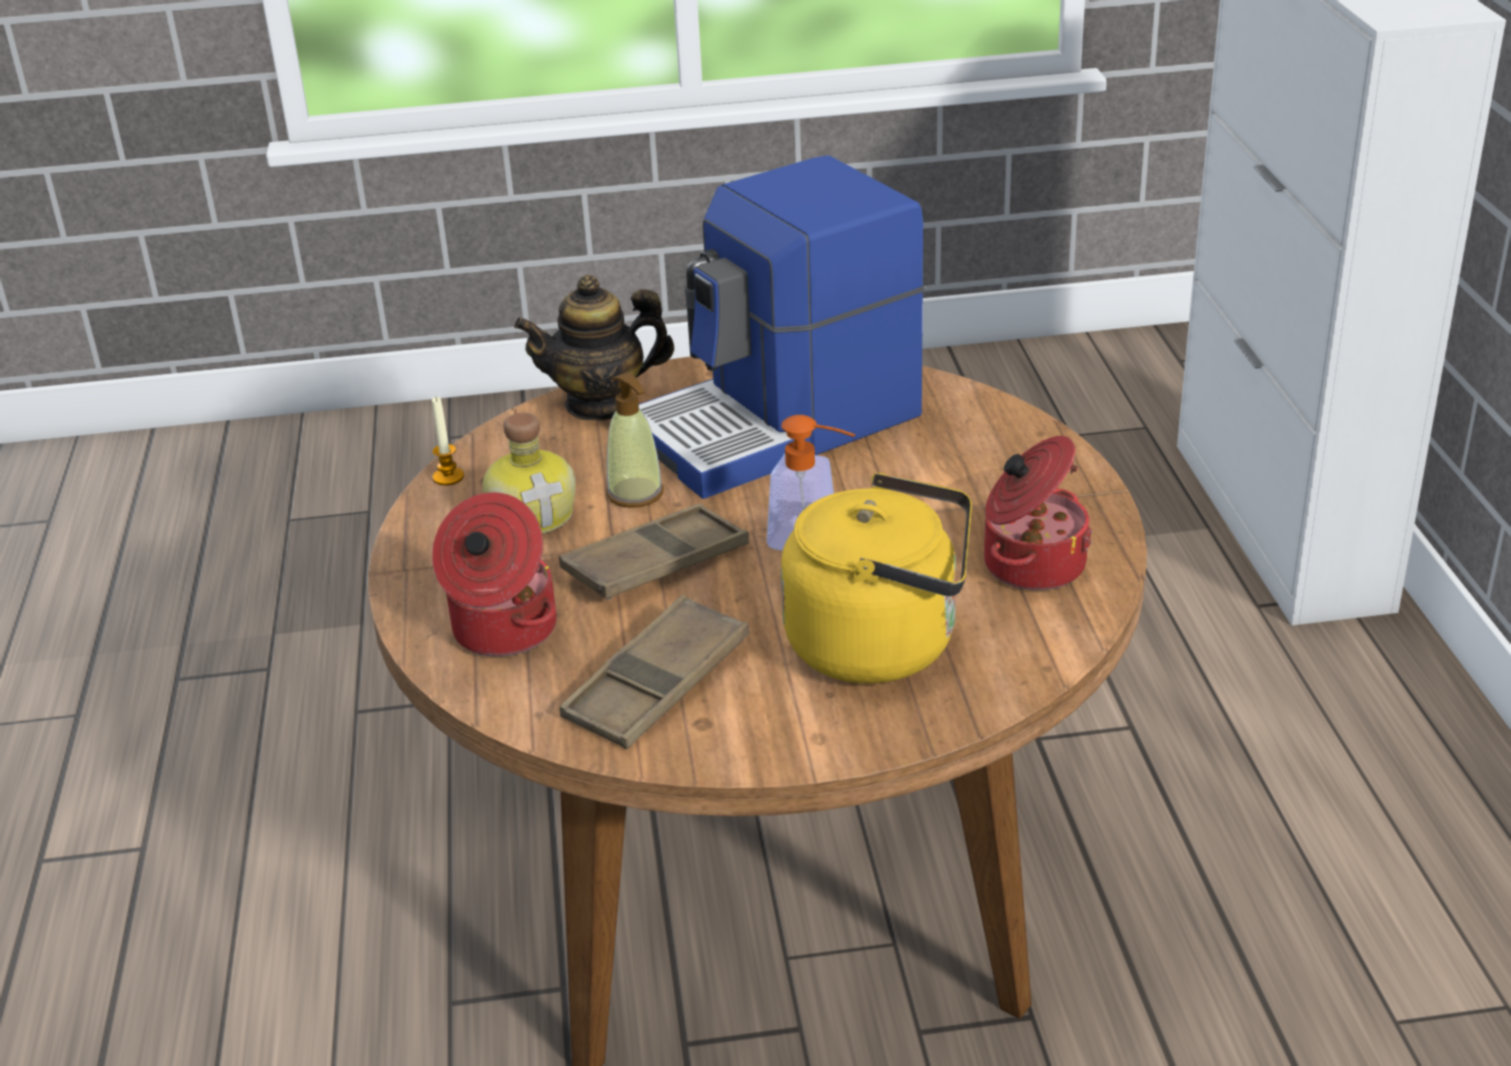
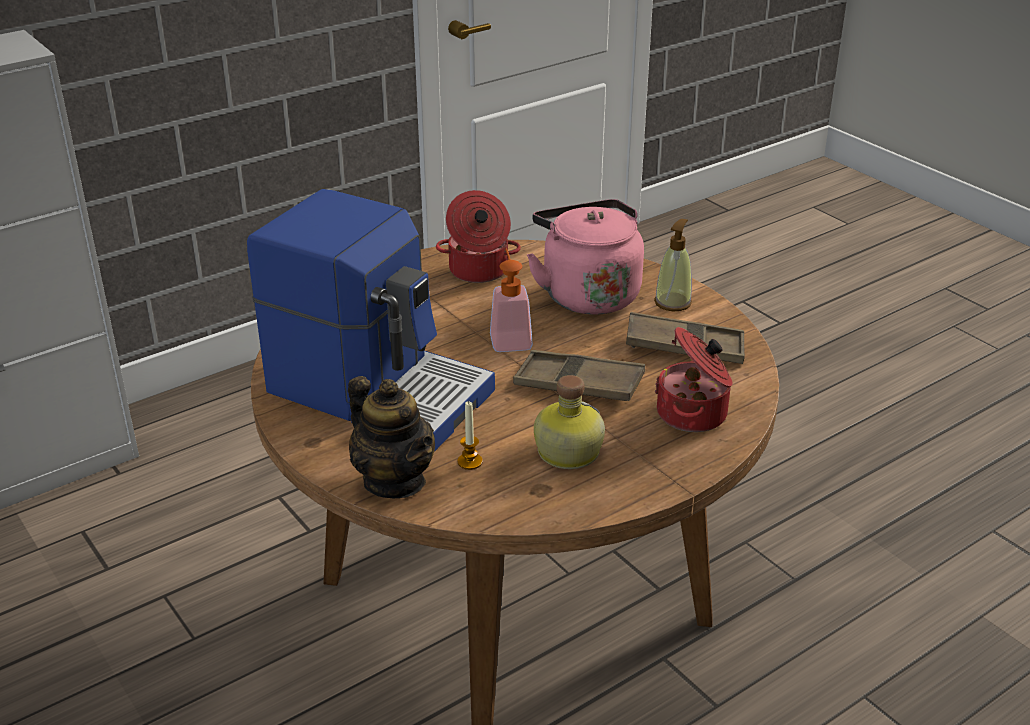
camera: 120 degrees left, 0 degrees up
(448, 477) = (552, 513): candle -> candle (470, 462)
(635, 494) = (508, 419): soap dispenser -> soap dispenser (673, 302)
(882, 644) = (587, 294): yellow kettle -> pink kettle

